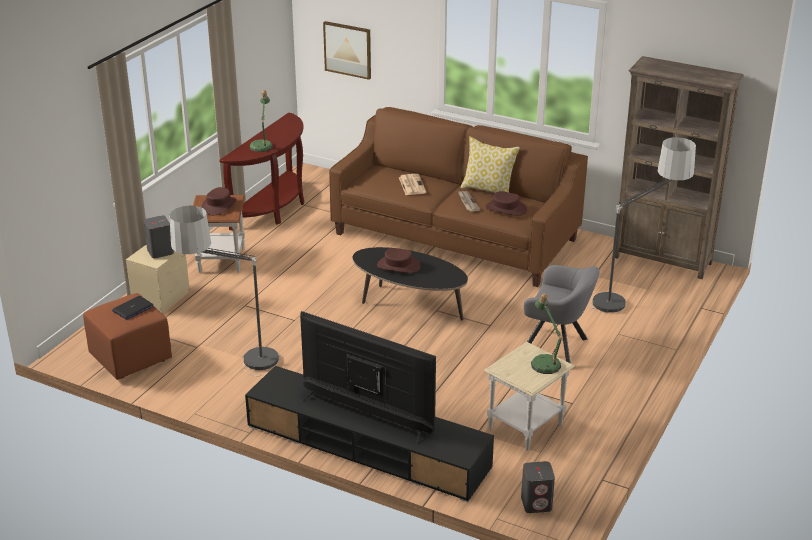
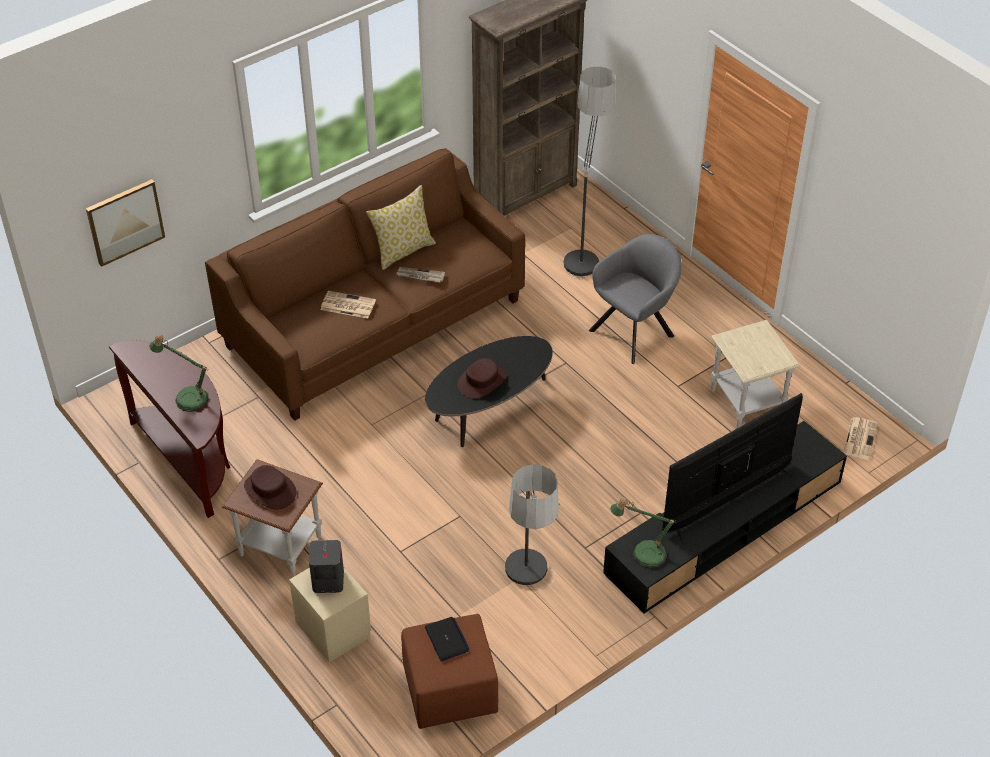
camera: 65 degrees left, 15 degrees up
(506, 209) = (455, 253): brown hat -> none
(536, 503) = (859, 438): grey speaker -> newspaper
(544, 362) = (753, 336): table lamp -> table lamp (643, 553)

